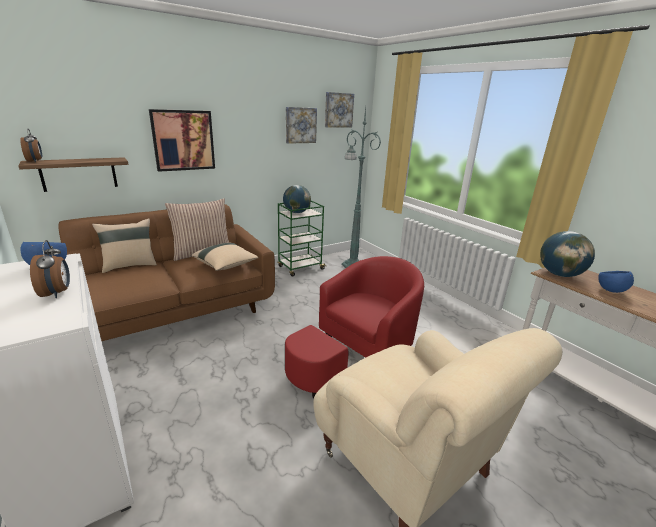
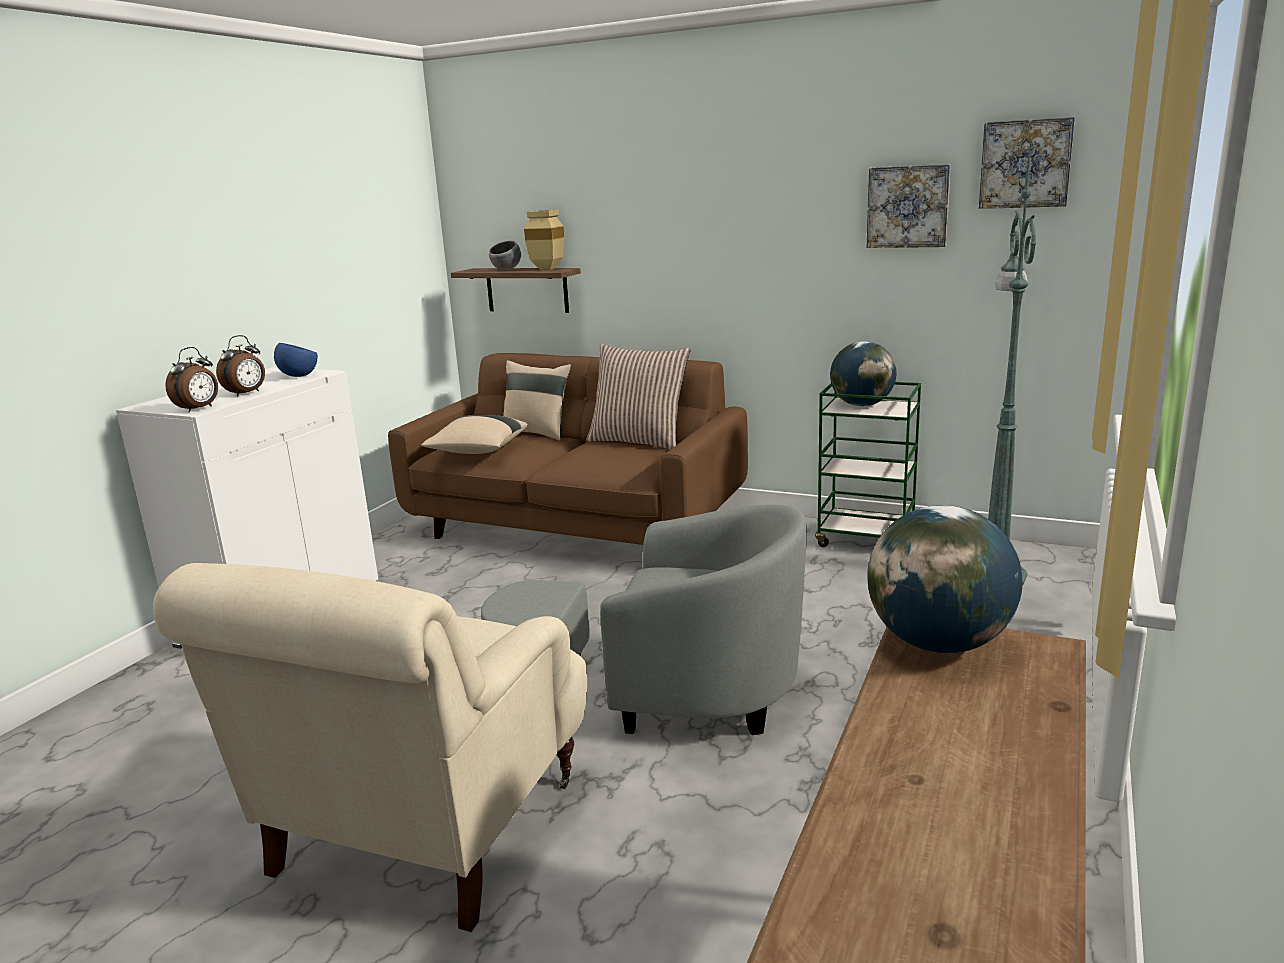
camera: 60 degrees right, 5 degrees down
(35, 161) = (478, 269): alarm clock -> alarm clock (199, 409)
(68, 161) = (507, 270): none -> grey bowl
(103, 158) = (549, 268): none -> beige vase
(183, 140) = (664, 241): picture -> none
(226, 265) = (621, 463): beige pillow -> beige pillow (477, 451)
(357, 353) = (665, 691): red armchair -> grey armchair
(611, 291) = (941, 721): blue bowl -> none

